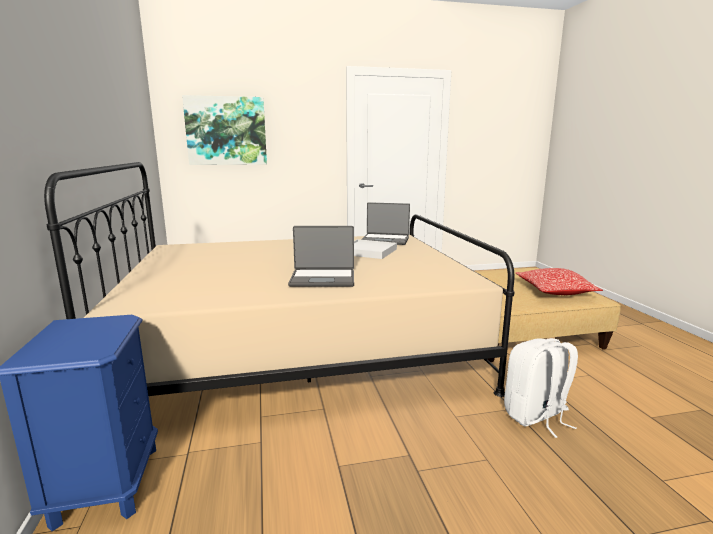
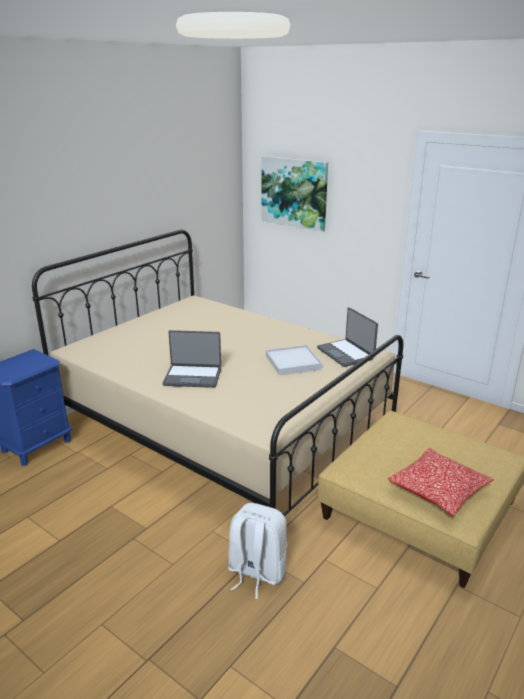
camera: 50 degrees right, 10 degrees up
(323, 279) = (193, 376): laptop -> laptop turned 45 degrees counterclockwise

